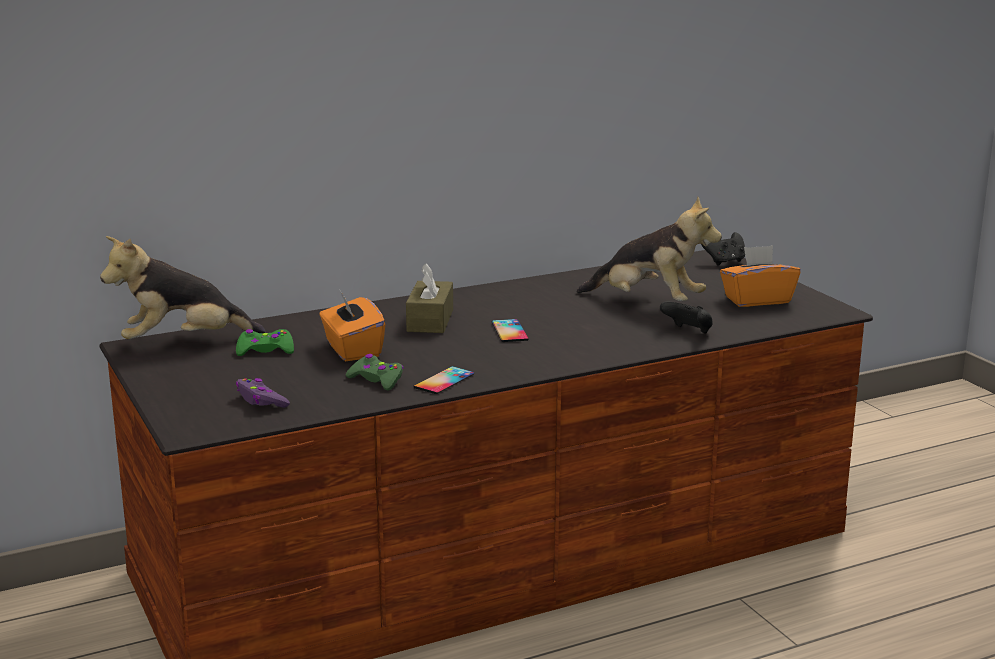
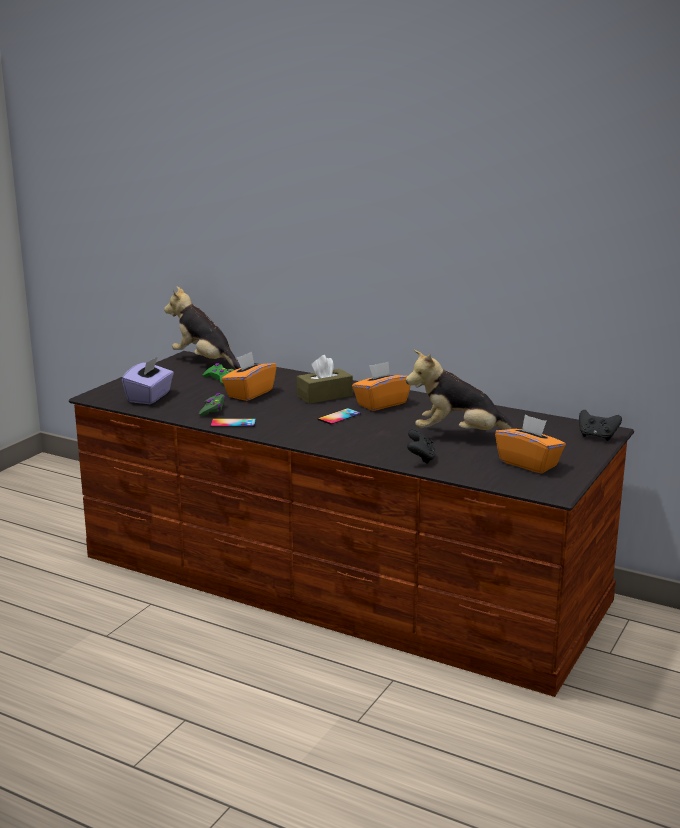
camera: 55 degrees right, 0 degrees up
(261, 401) = (149, 397): purple game controller -> purple tissue box
(500, 305) = (381, 404): none -> orange tissue box
(648, 302) = (460, 436): plush toy -> plush toy turned 105 degrees clockwise

